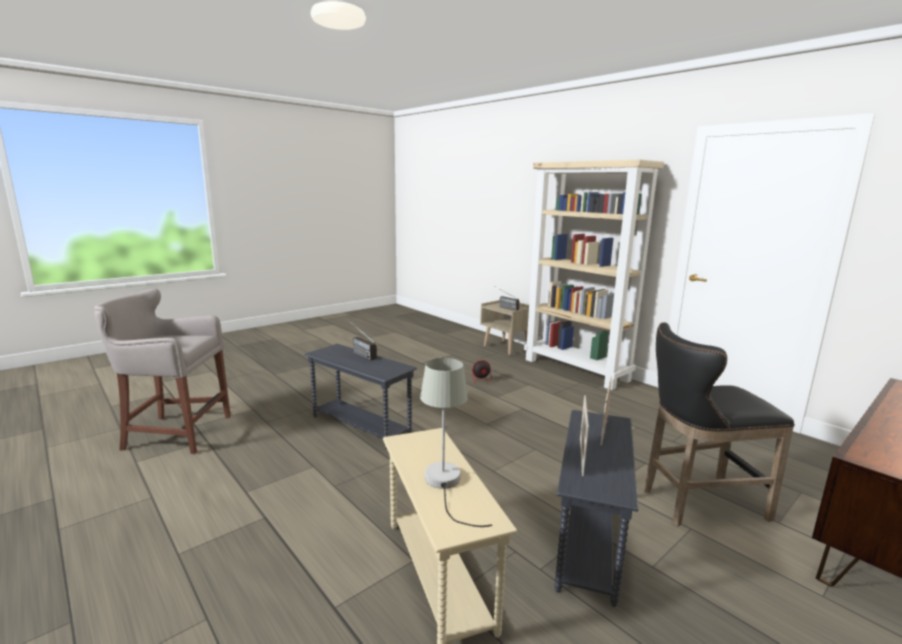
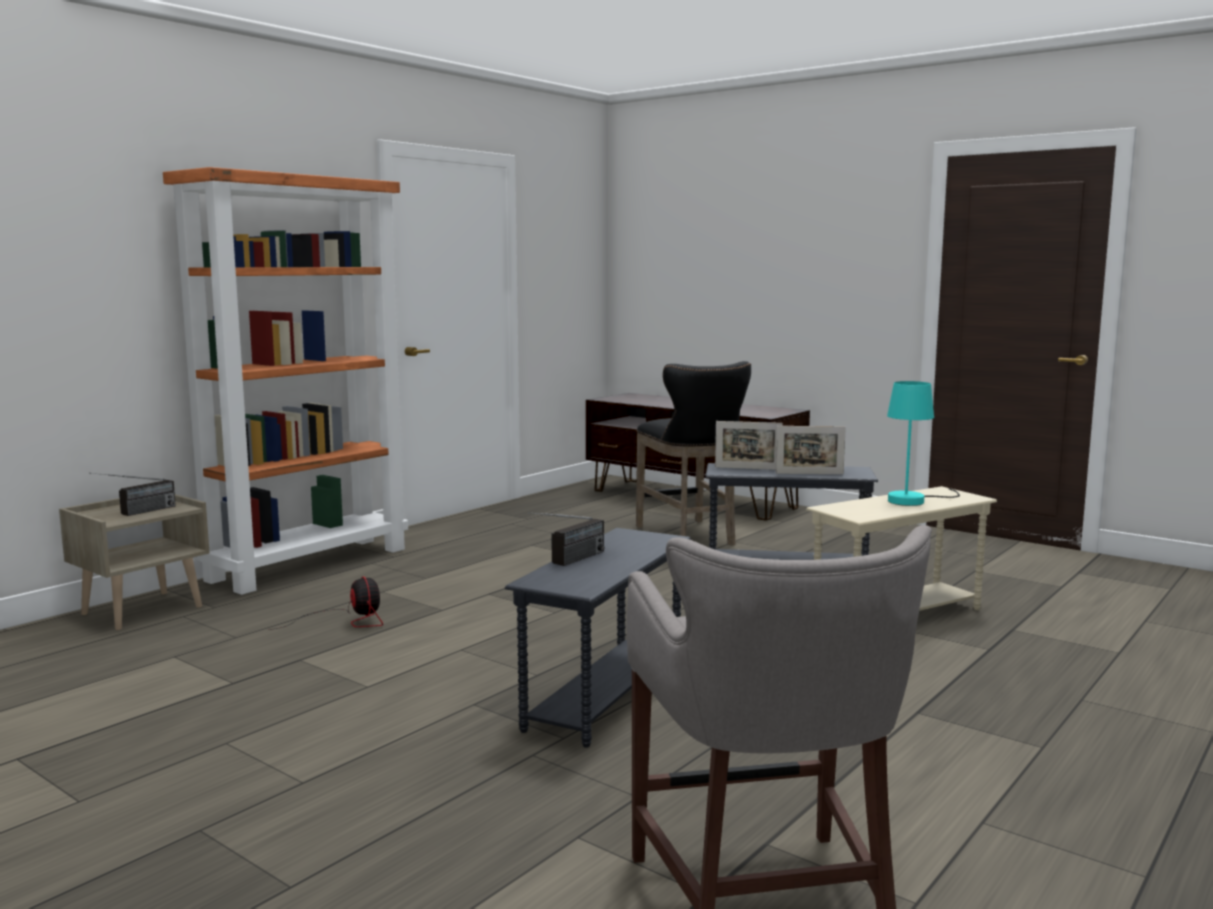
camera: 100 degrees left, 5 degrees down
(445, 484) = (914, 500): grey table lamp -> turquoise table lamp
(576, 370) = (309, 564): beige bookcase -> orange bookcase

